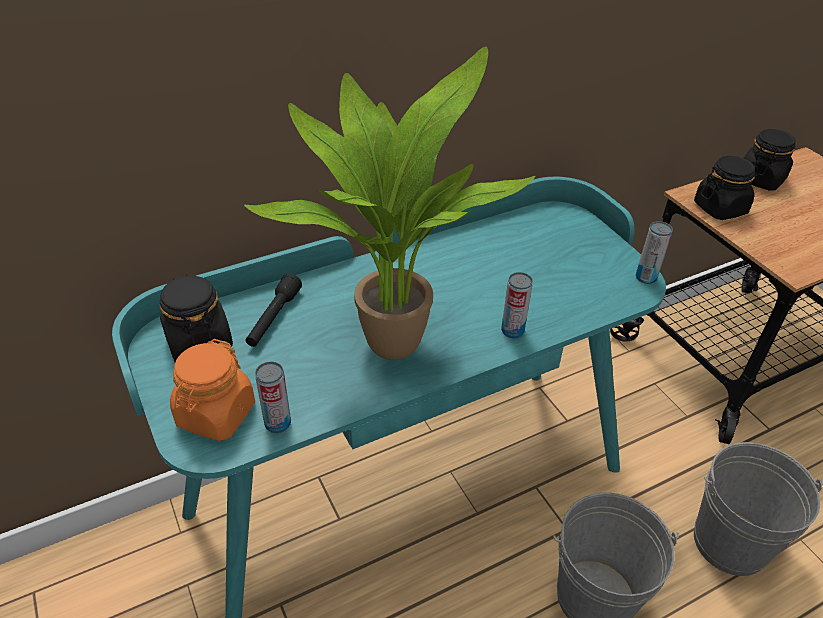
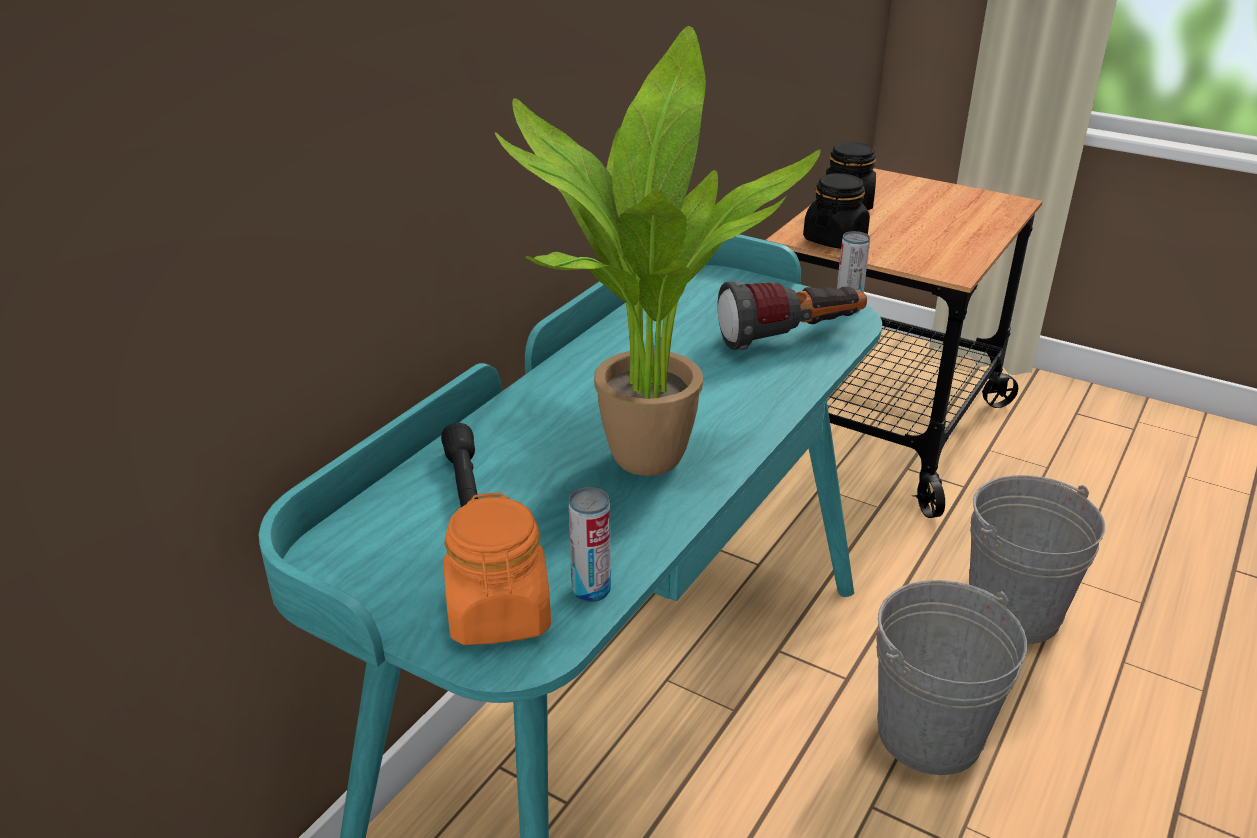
camera: 30 degrees left, 10 degrees down
(199, 342) = (388, 549): black jar -> none
(512, 331) = (765, 399): can -> none
(577, 288) = (791, 339): none -> flashlight

